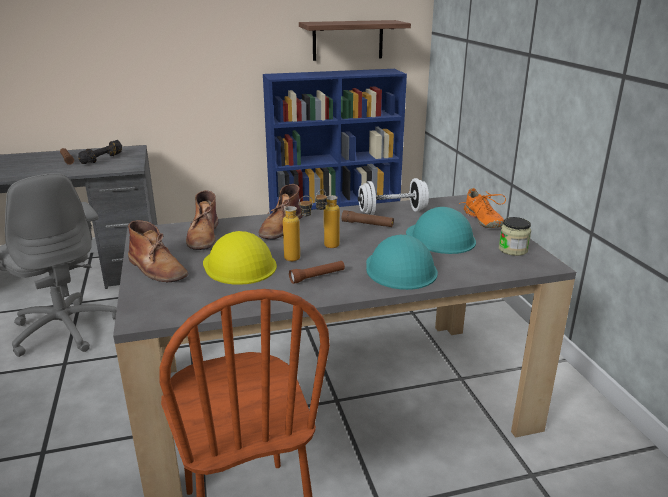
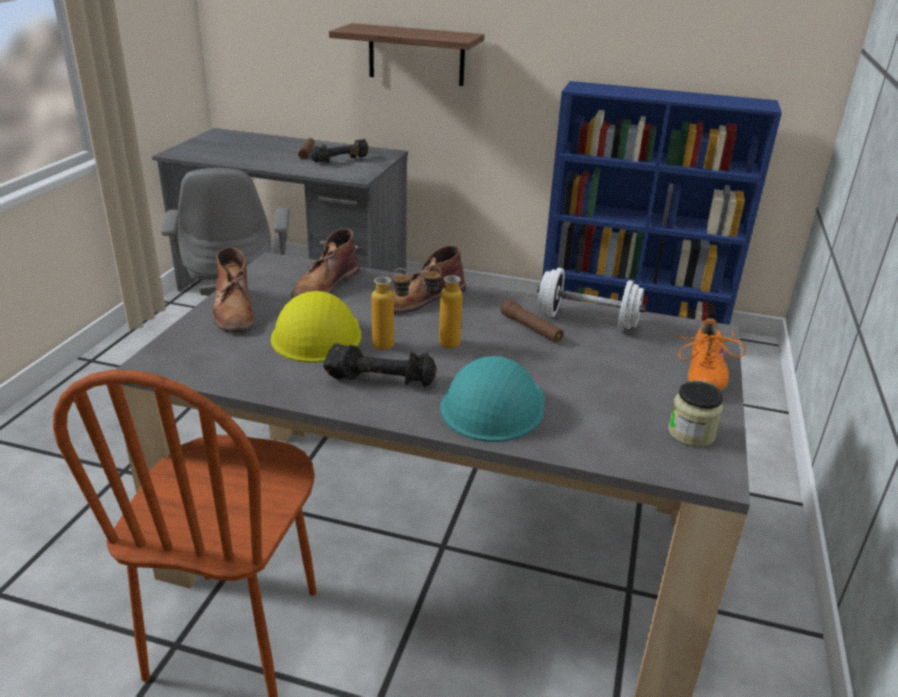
camera: 30 degrees right, 5 degrees up
(317, 277) = (381, 380): brown flashlight -> black dumbbell
(347, 40) = (710, 47): shelf -> shelf (416, 55)
(440, 238) = (605, 379): turquoise hard hat -> none

